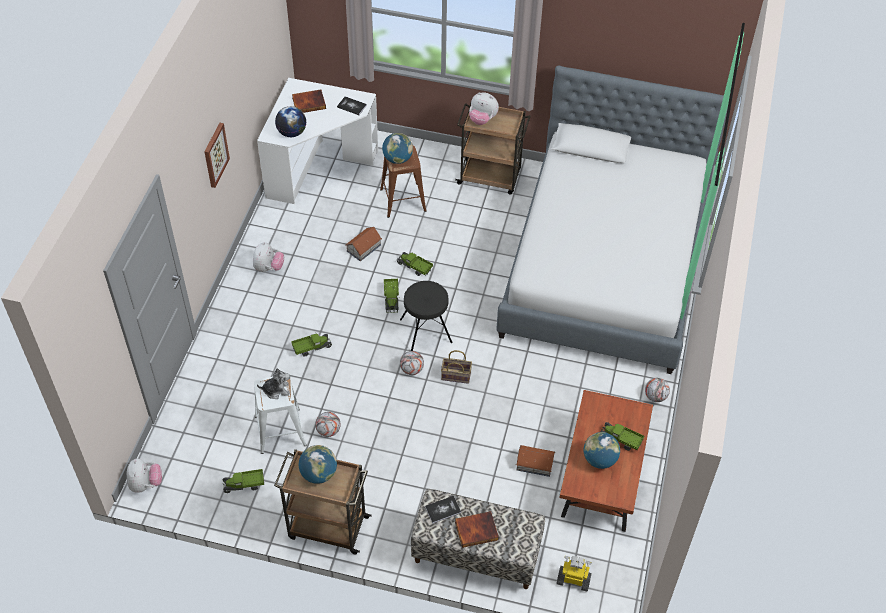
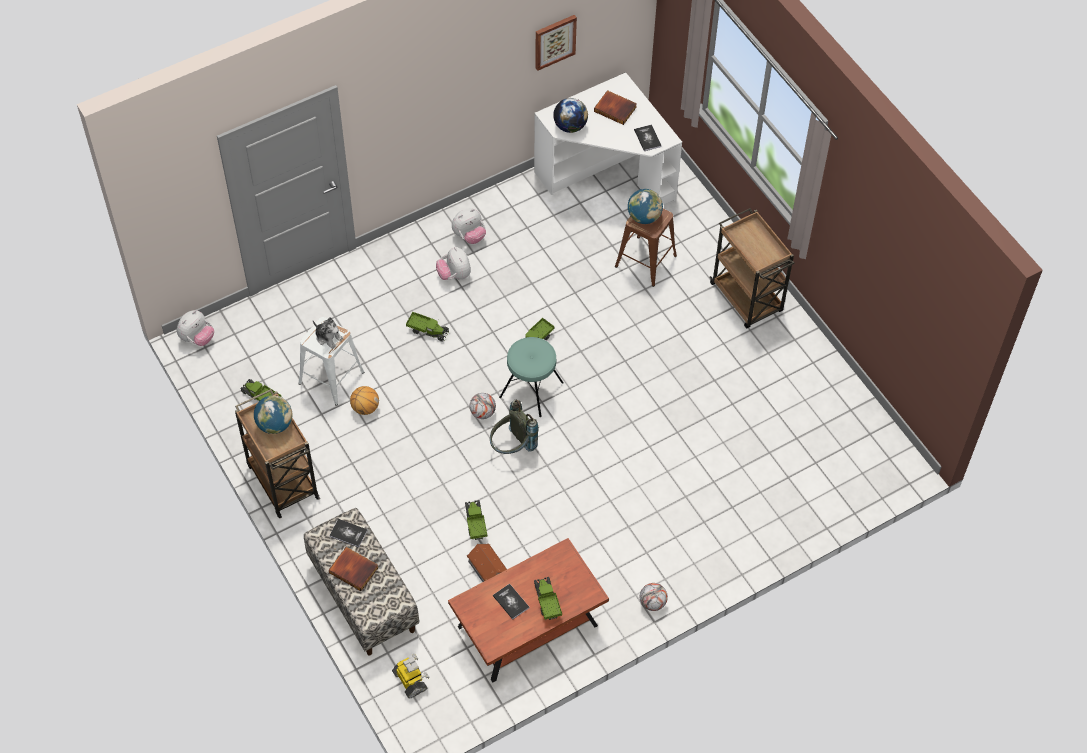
camera: 45 degrees right, 5 degrees up
(215, 154) = (450, 101): picture -> picture (554, 41)
(328, 431) = (365, 408): football -> basketball
(364, 248) = (564, 278): toy house -> none
(414, 267) = (585, 328): toy truck -> toy truck (475, 523)
(425, 331) = (531, 390): black stool -> turquoise stool
(457, 375) = (512, 447): basket -> grey backpack
(482, 119) = (748, 235): plush toy -> plush toy (454, 275)
(599, 459) = (511, 602): globe -> book
(605, 264) = (752, 457): bed -> none

